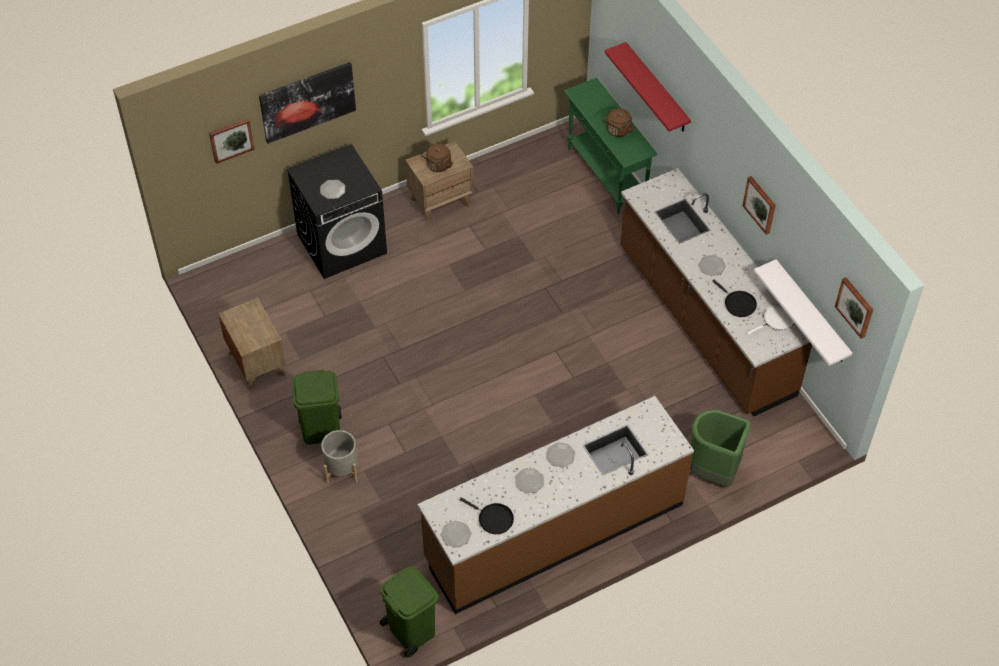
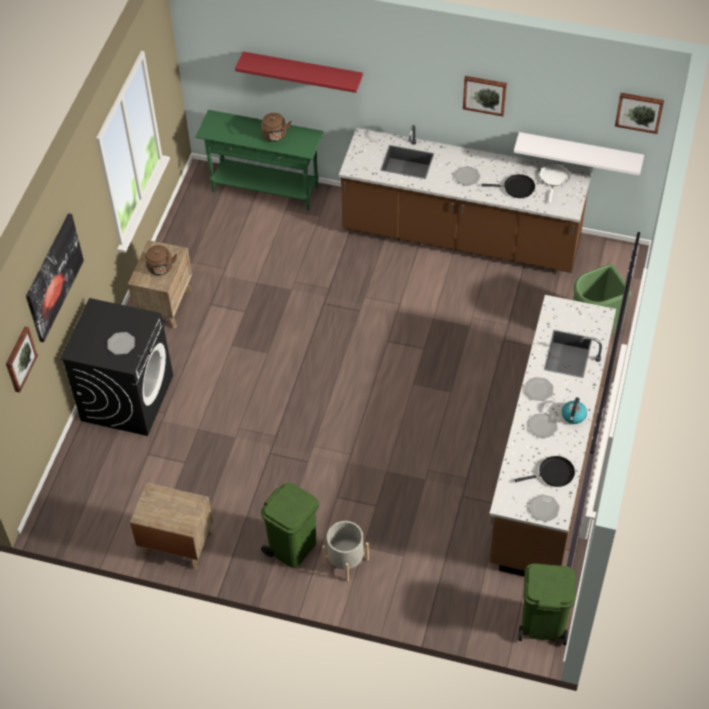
camera: 45 degrees left, 0 degrees up
(560, 494) = (573, 416): none -> kettle

